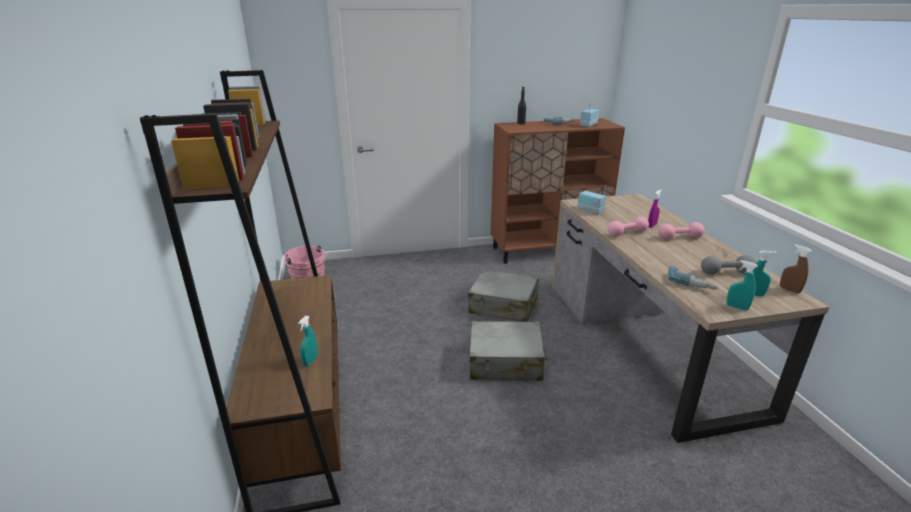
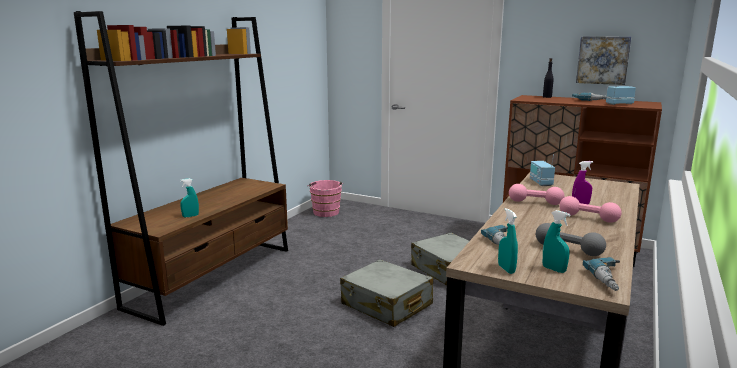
camera: 40 degrees right, 10 degrees down
(558, 85) = (603, 60): none -> picture
(789, 290) = (612, 280): brown spray bottle -> power drill

